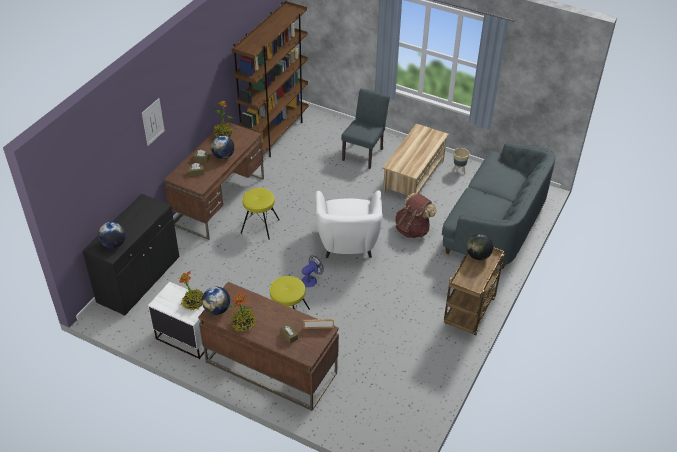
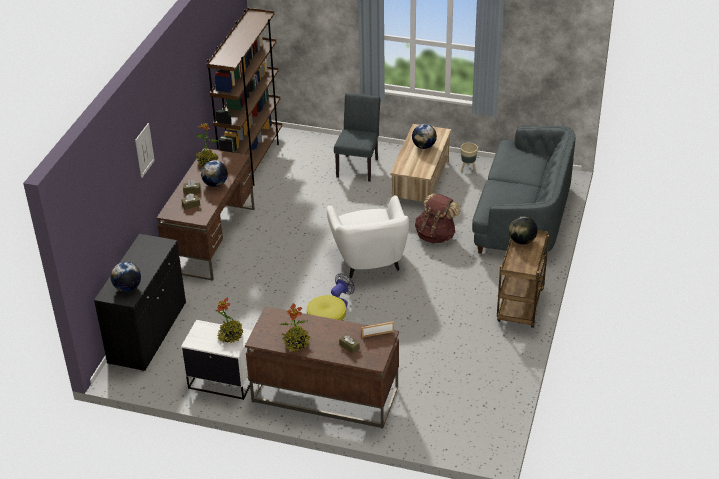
camera: 10 degrees left, 5 degrees down
(217, 310) = (263, 335): globe -> globe (423, 146)
(260, 226) = (266, 258): yellow stool -> none

